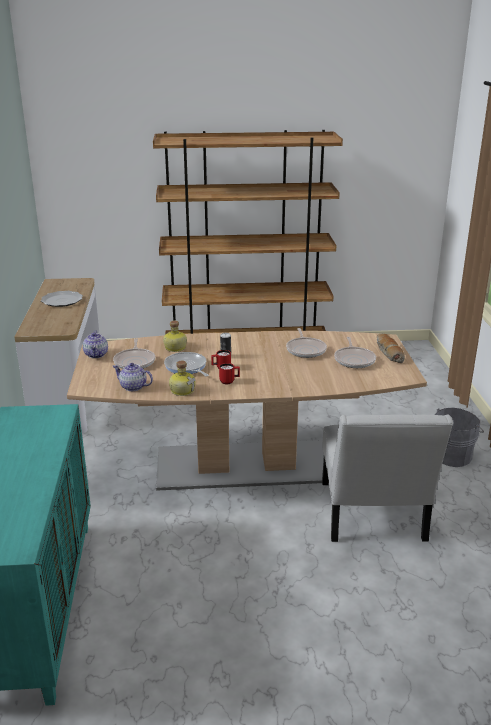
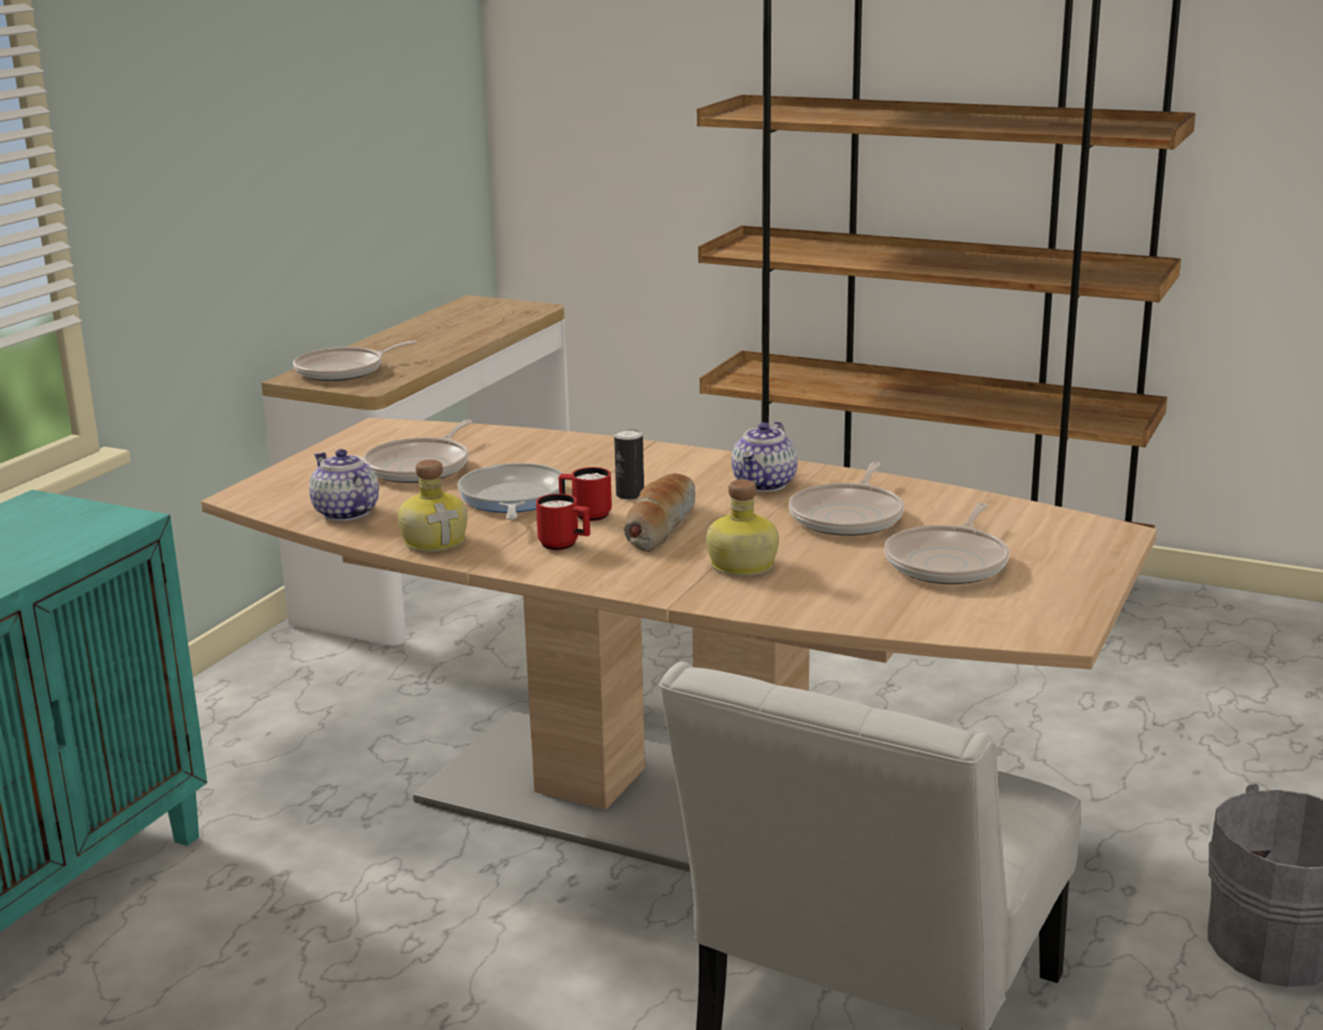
camera: 30 degrees right, 5 degrees down
(43, 324) = (344, 371): none -> frying pan
(62, 300) = (442, 335): plate -> none
(96, 355) = (365, 441): teapot -> teapot (765, 484)
(175, 348) = (542, 458): bottle -> bottle (740, 566)
(388, 353) = (1070, 565): bread -> bread (660, 525)

